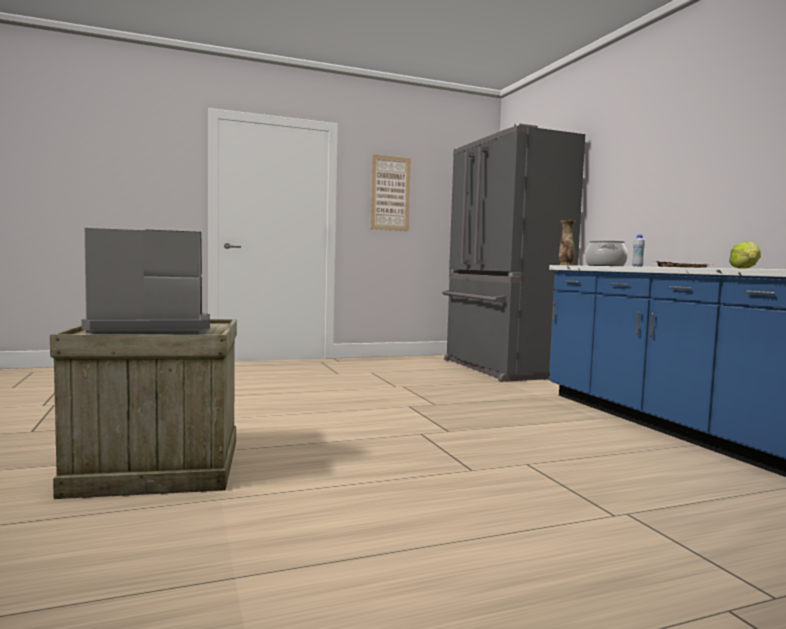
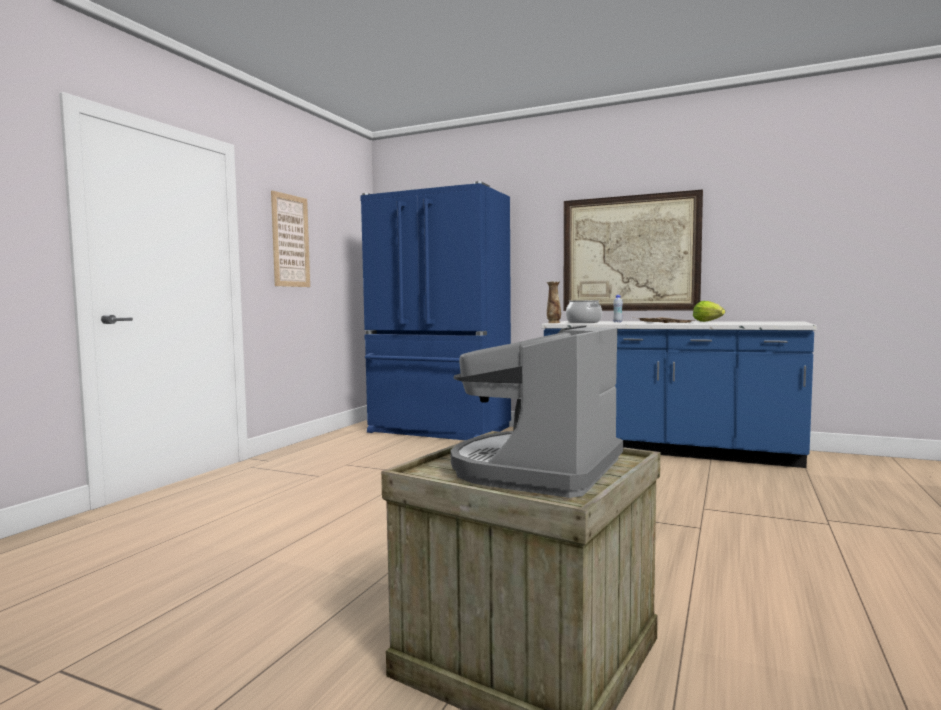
camera: 45 degrees left, 0 degrees up
(500, 369) = (438, 430): grey fridge -> blue fridge
(688, 185) = (629, 253): none -> picture

